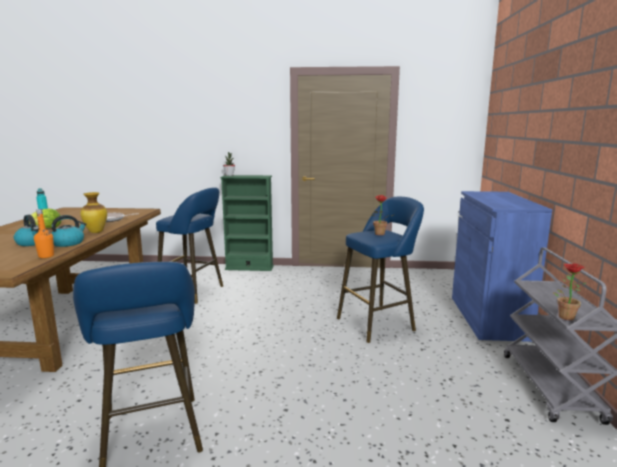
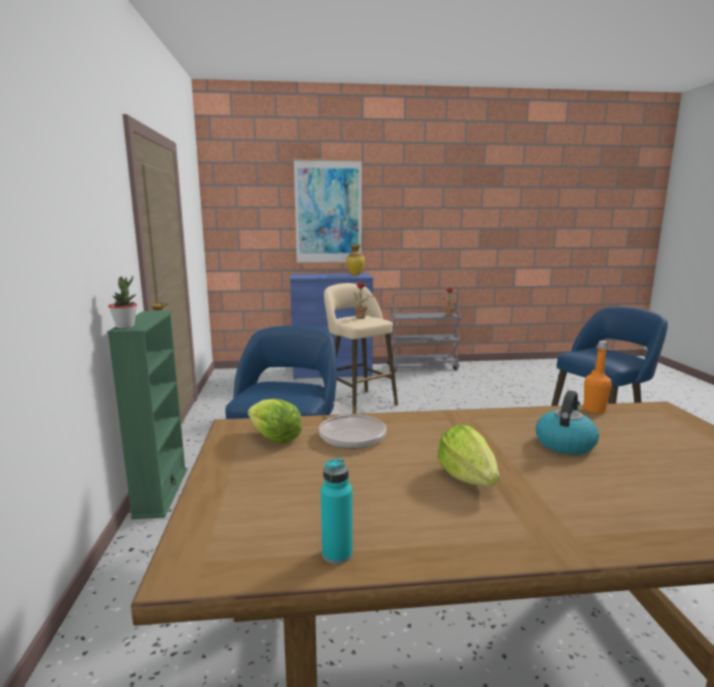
camera: 100 degrees left, 0 degrees up
(68, 243) = (531, 417): kettle -> none
(95, 232) = (454, 419): vase -> vase (355, 275)
(126, 213) = (274, 438): none -> lettuce
(379, 323) = (358, 402): blue stool -> beige stool
(541, 117) = (328, 212): none -> picture

